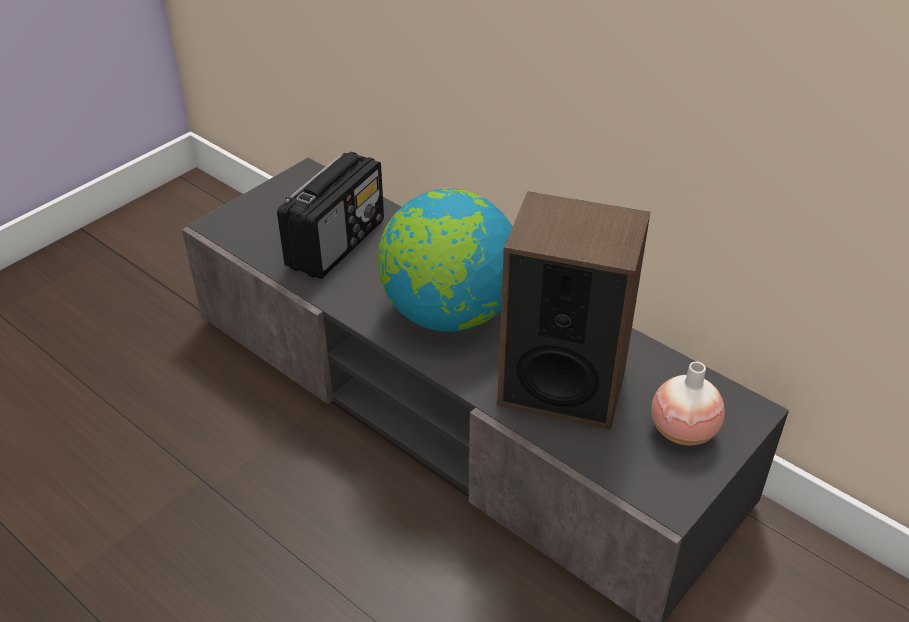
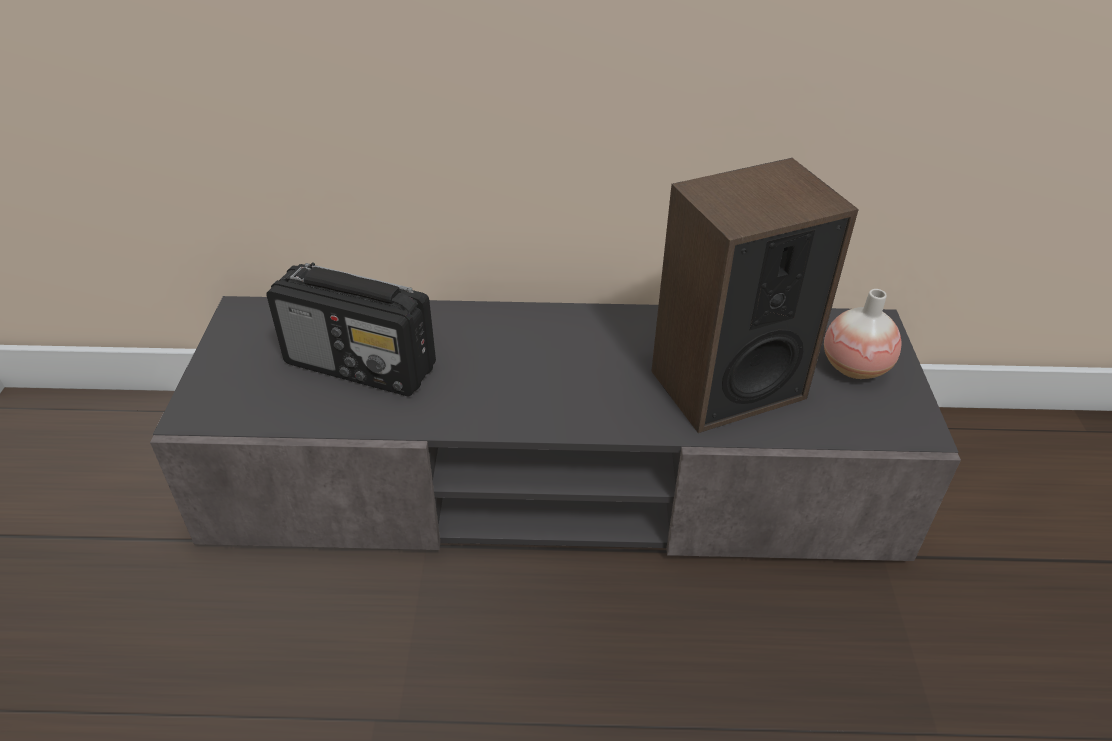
camera: 40 degrees left, 0 degrees up
(337, 243) = (361, 365): radio -> radio turned 120 degrees clockwise
(448, 313) = (555, 375): globe -> none

